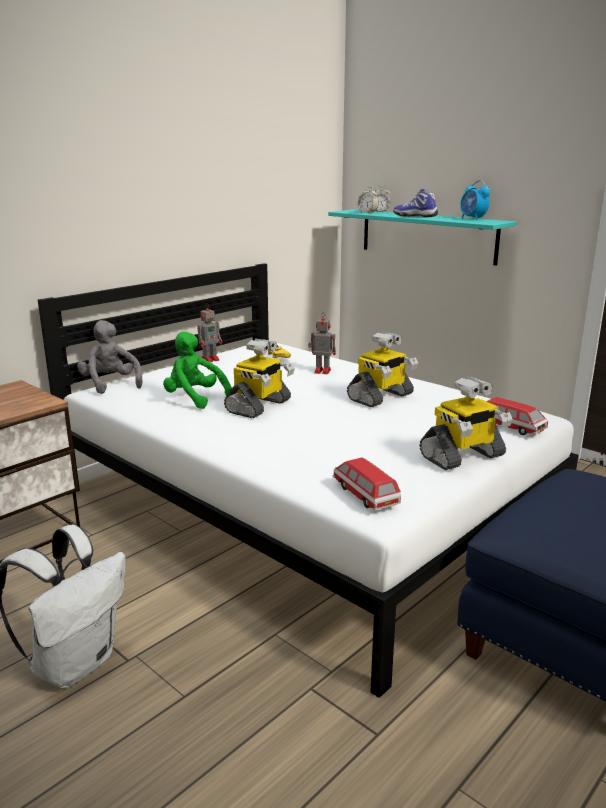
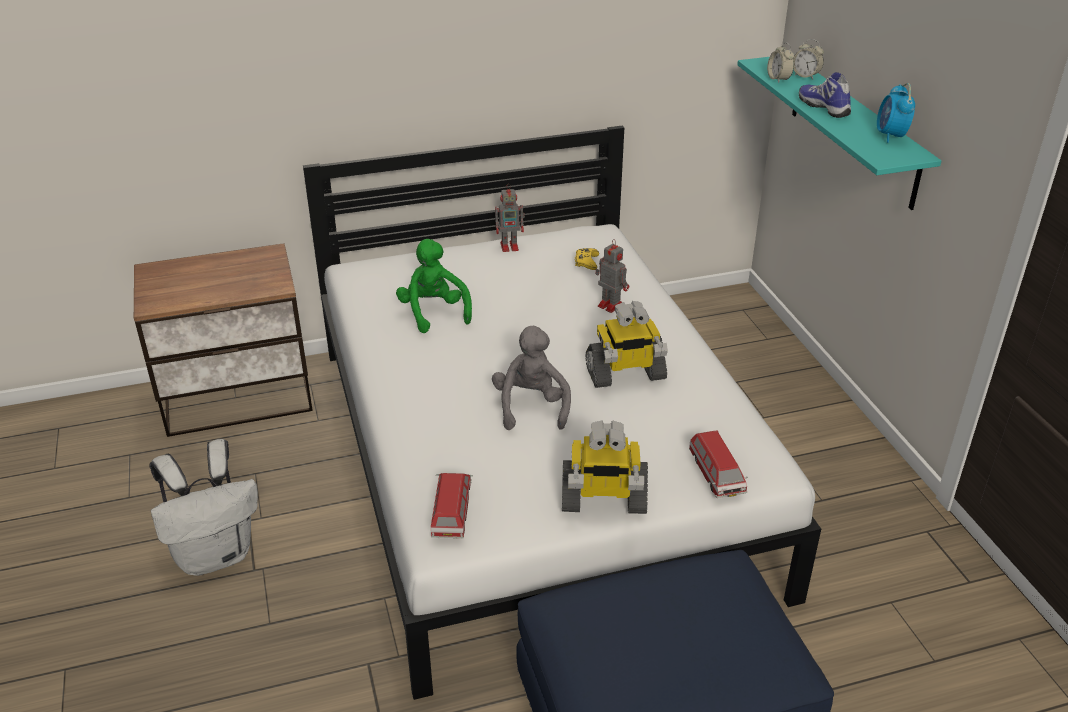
camera: 30 degrees right, 15 degrees up
(110, 384) = (376, 262): grey plush toy -> grey plush toy (531, 406)
(259, 406) = (481, 347): toy robot -> none

